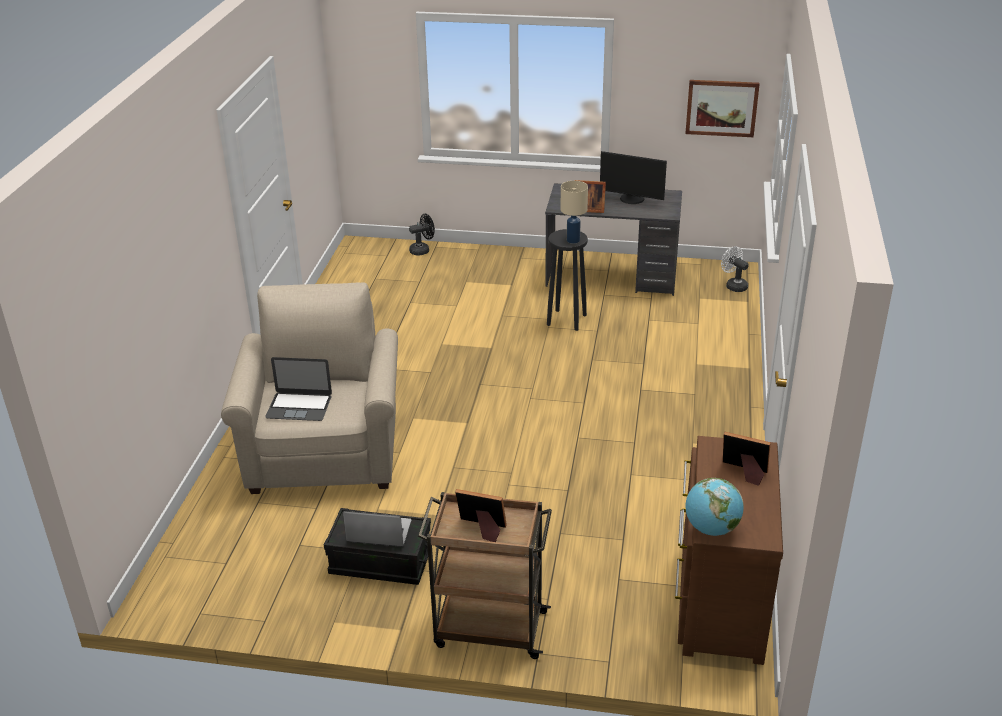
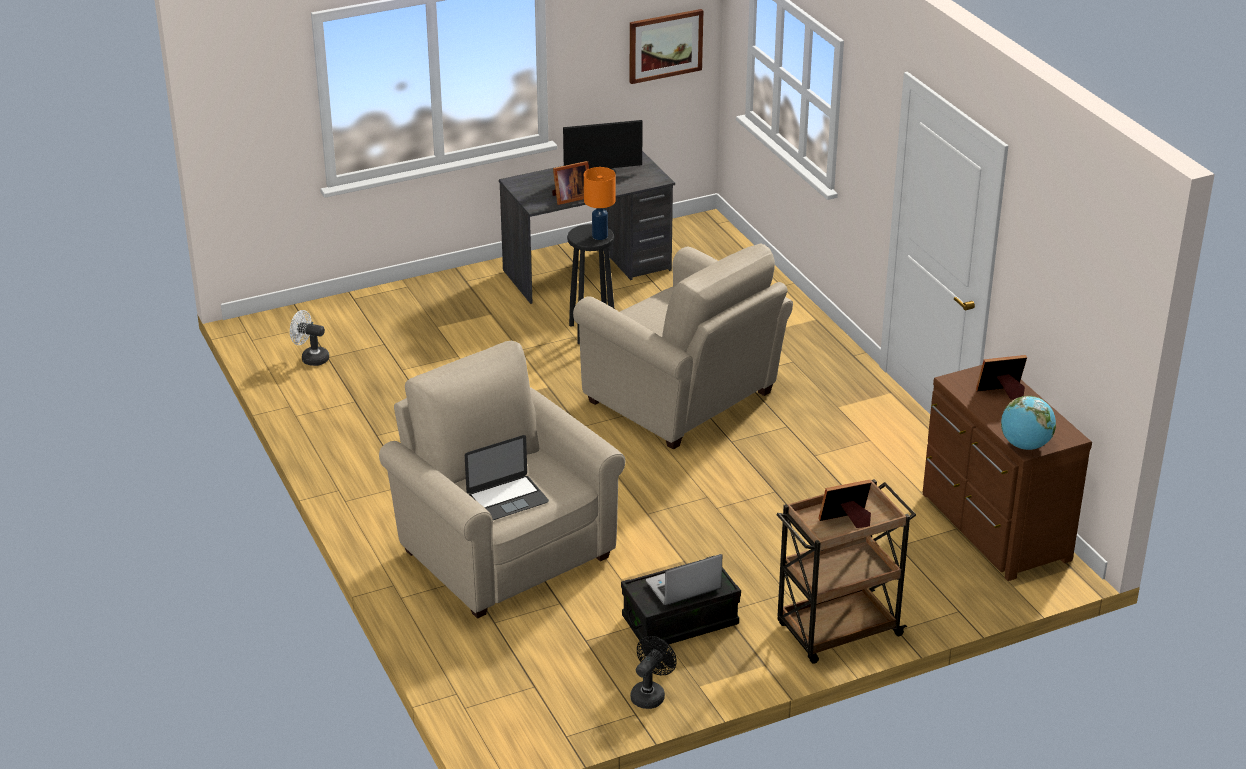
camera: 35 degrees left, 0 degrees up
(422, 250) = (343, 307): black fan -> black fan (650, 694)
(572, 240) = (599, 236): beige table lamp -> orange table lamp
(577, 393) = (685, 400): none -> beige armchair
(734, 285) = (718, 241): white fan -> white fan (311, 358)

